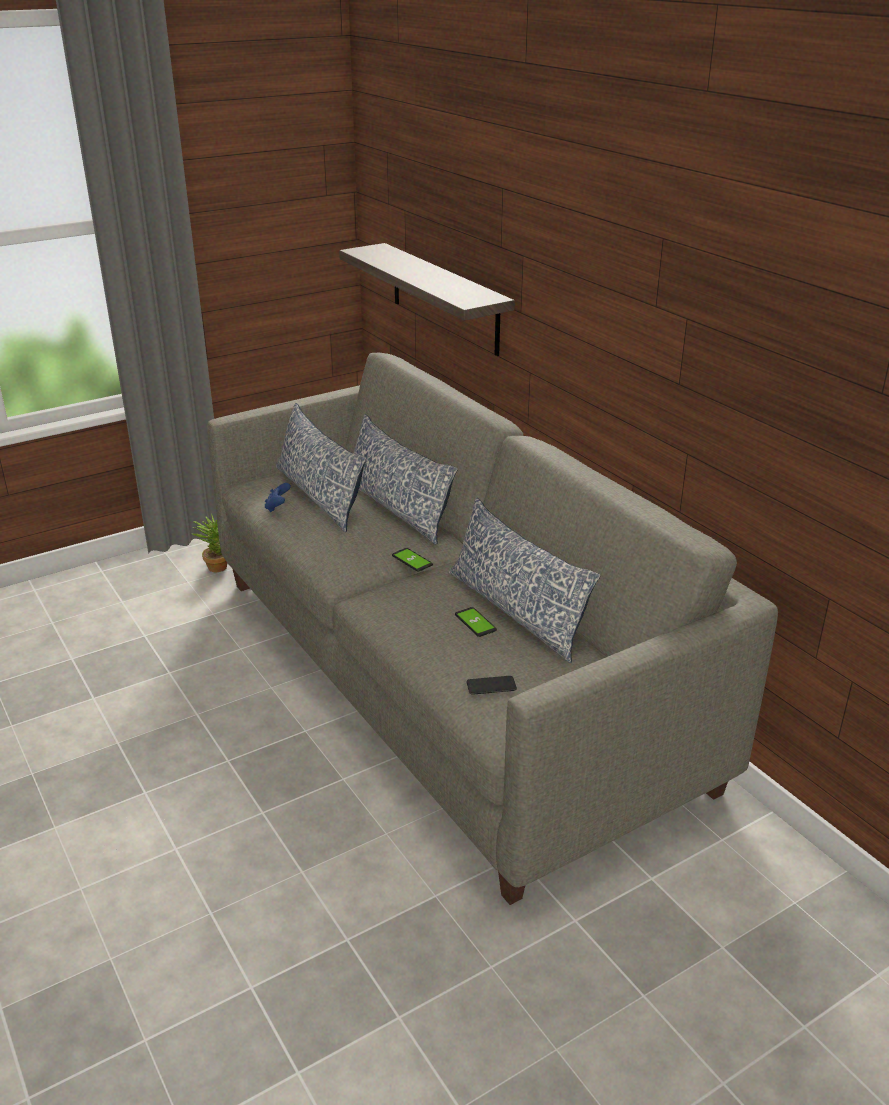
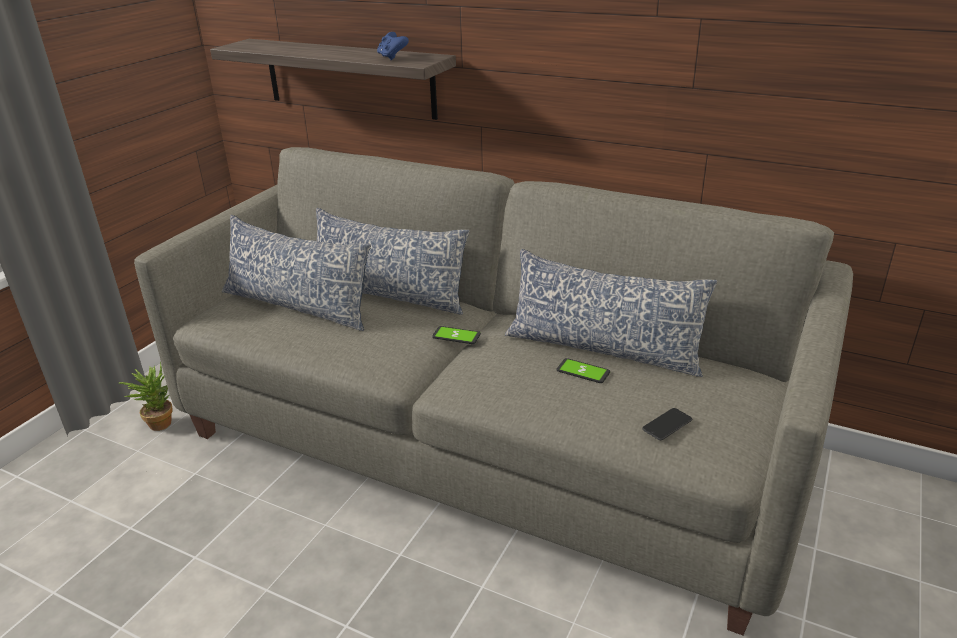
camera: 30 degrees left, 0 degrees up
(277, 507) = (264, 329): blue game controller -> blue game controller (392, 57)

